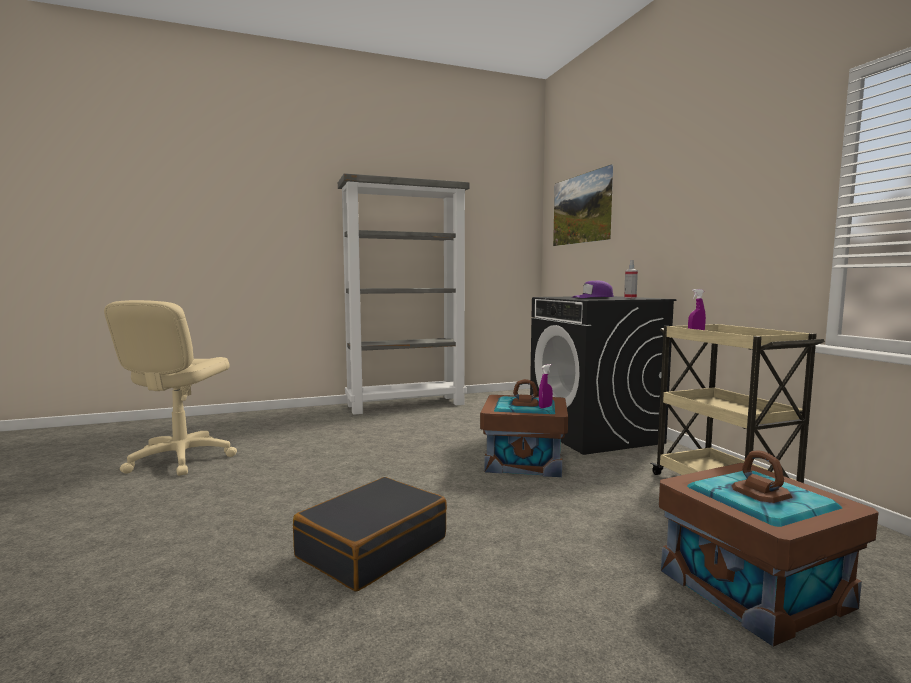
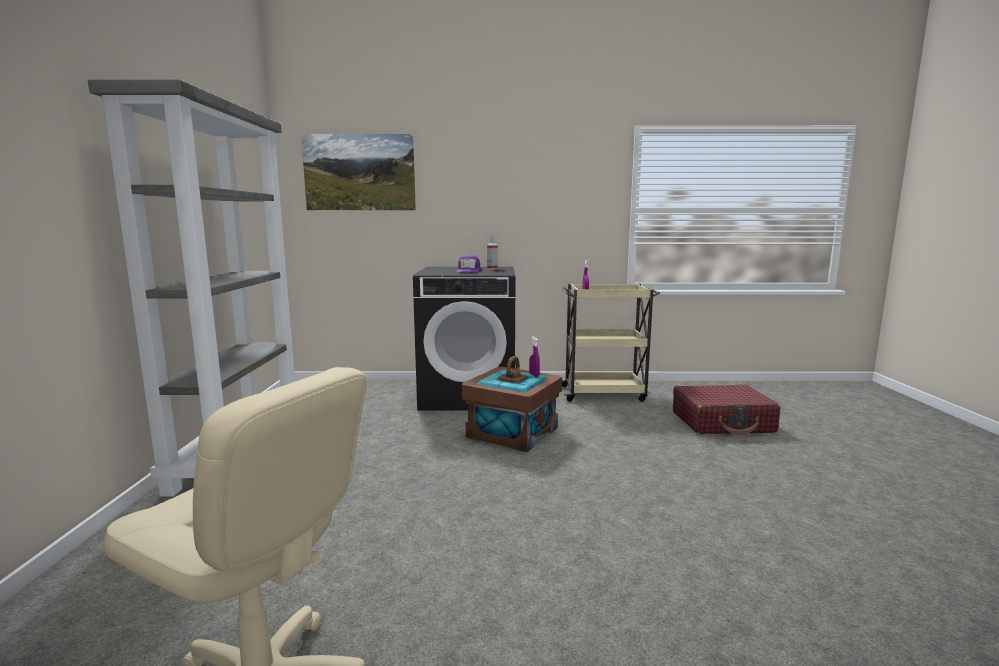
camera: 70 degrees left, 5 degrees up
(372, 547) = (668, 524): black suitcase -> none
(754, 588) = (722, 422): brown storage box -> red suitcase

